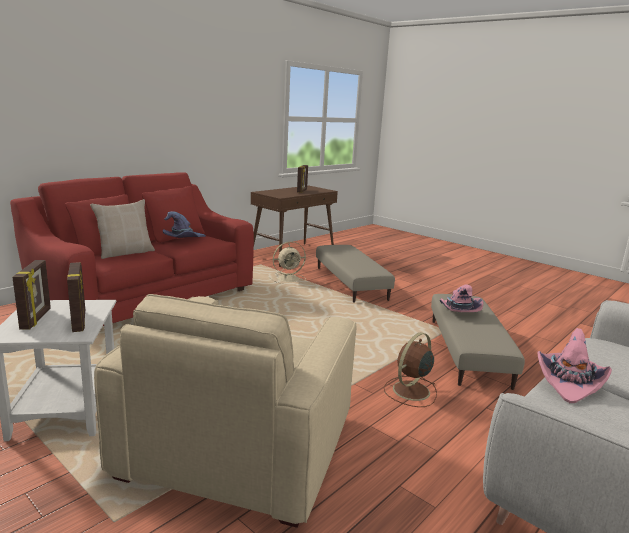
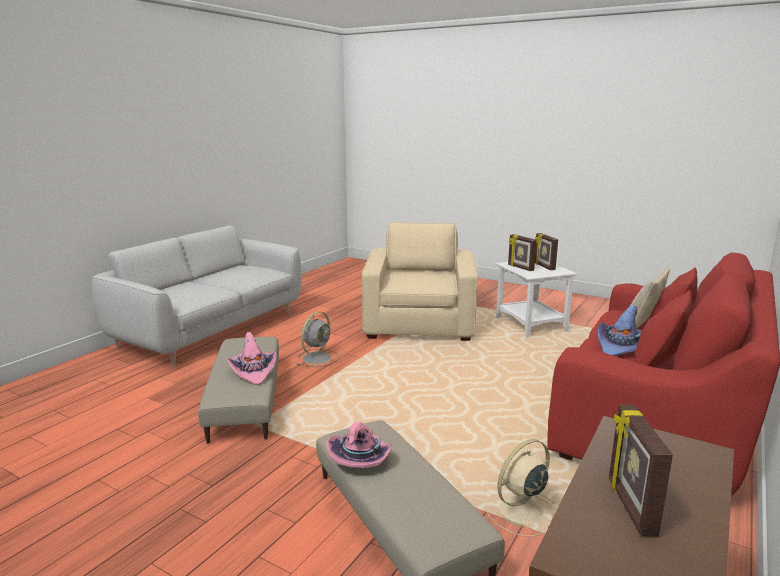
camera: 170 degrees right, 0 degrees up
(410, 391) = (318, 358): brown fan -> grey fan
(569, 383) = (242, 280): pink hat -> pink hat (360, 458)

